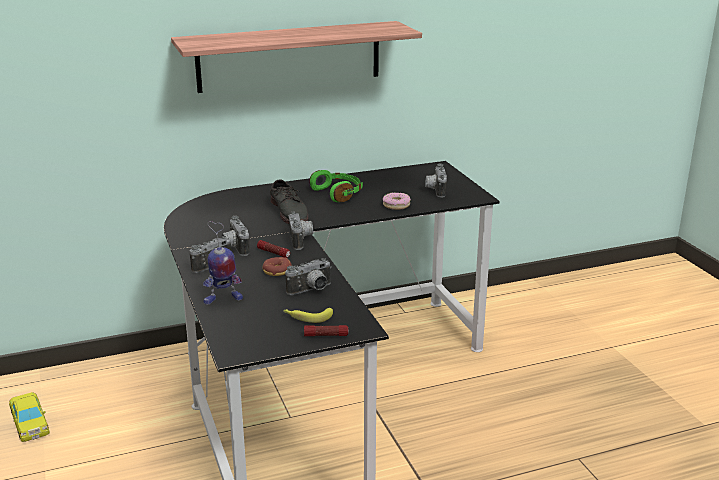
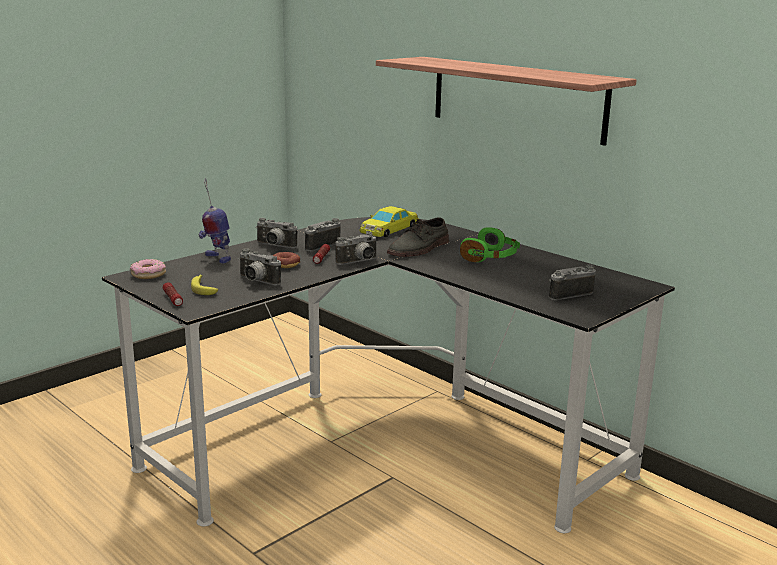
camera: 65 degrees right, 5 degrees down
(29, 421) = (249, 341): yellow toy car -> yellow toy car (389, 229)
(396, 205) = (495, 283): donut -> donut (148, 274)

